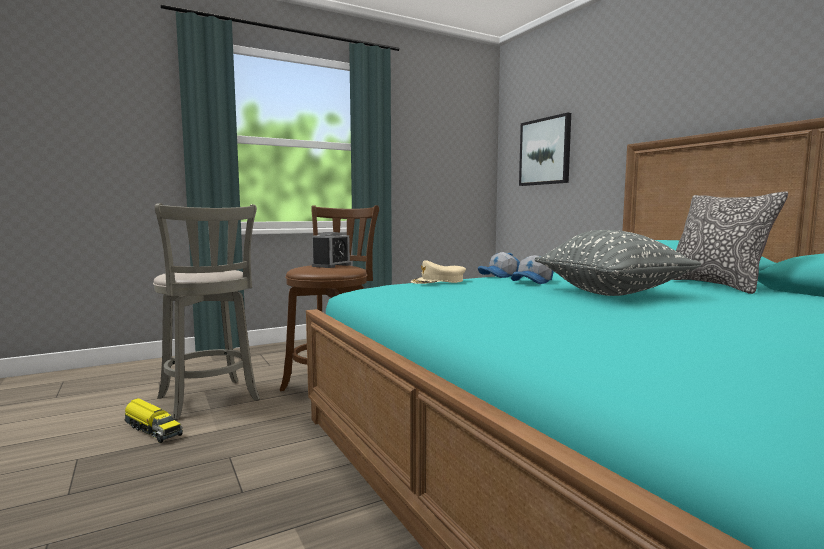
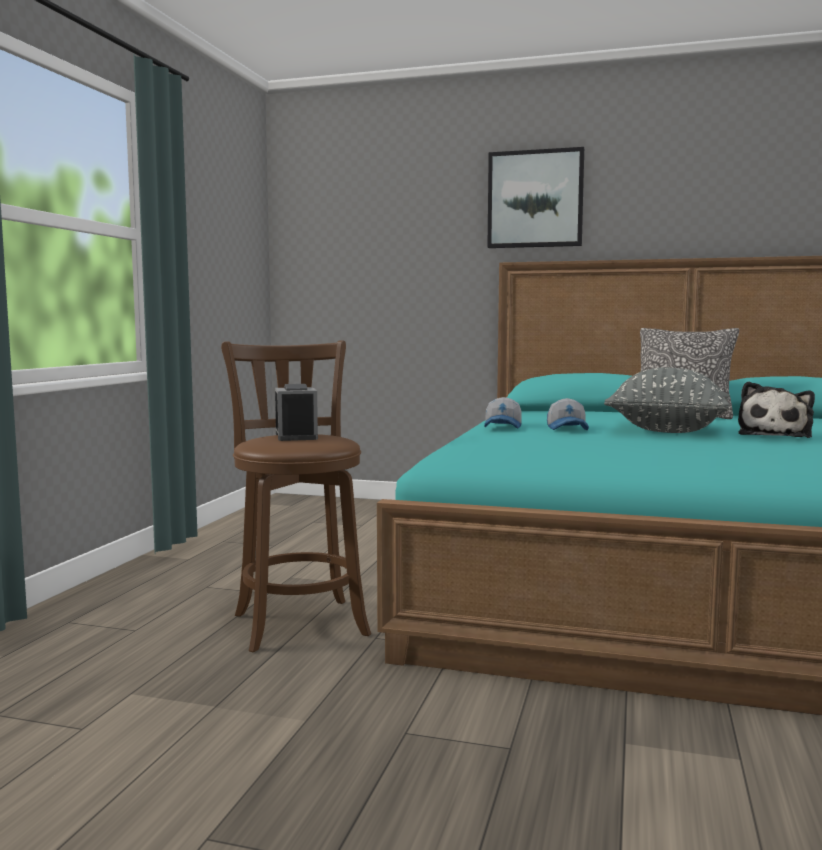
camera: 45 degrees left, 0 degrees up
(152, 429) = (210, 760): toy truck -> none
(210, 400) = (183, 699): grey stool -> none
(438, 281) = (491, 440): beige cap -> none
(545, 151) = (364, 258): picture -> picture (535, 199)
(708, 310) = (775, 435): none -> plush toy

